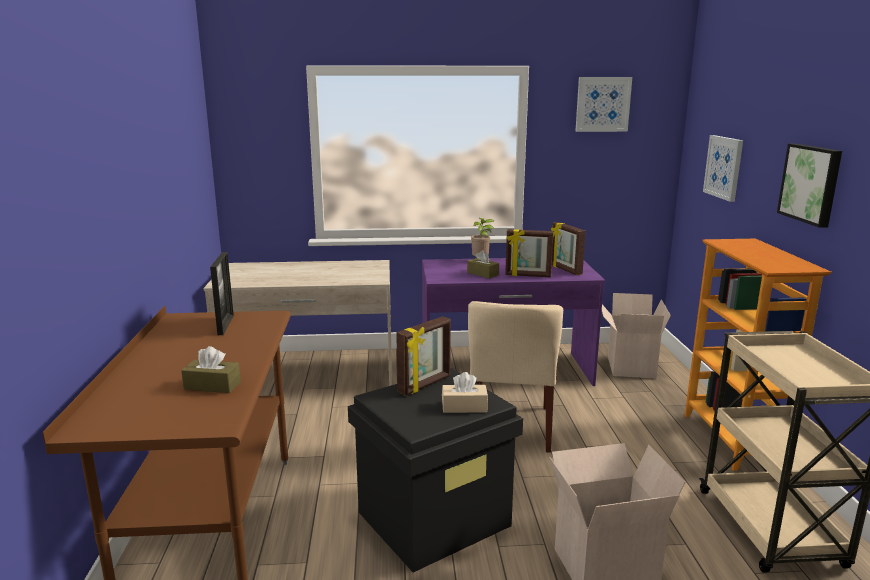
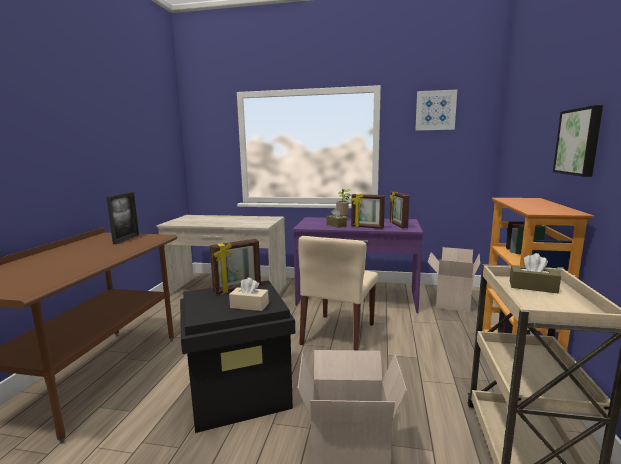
camera: 15 degrees right, 5 degrees down
(212, 385) = (62, 269): brown tissue box -> brown tissue box (532, 287)
(724, 167) = (522, 147): picture -> none

